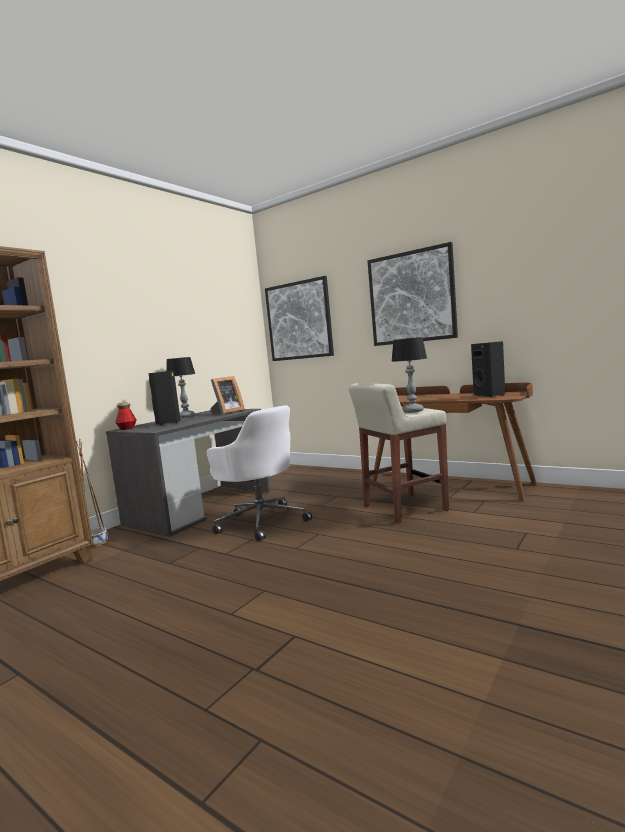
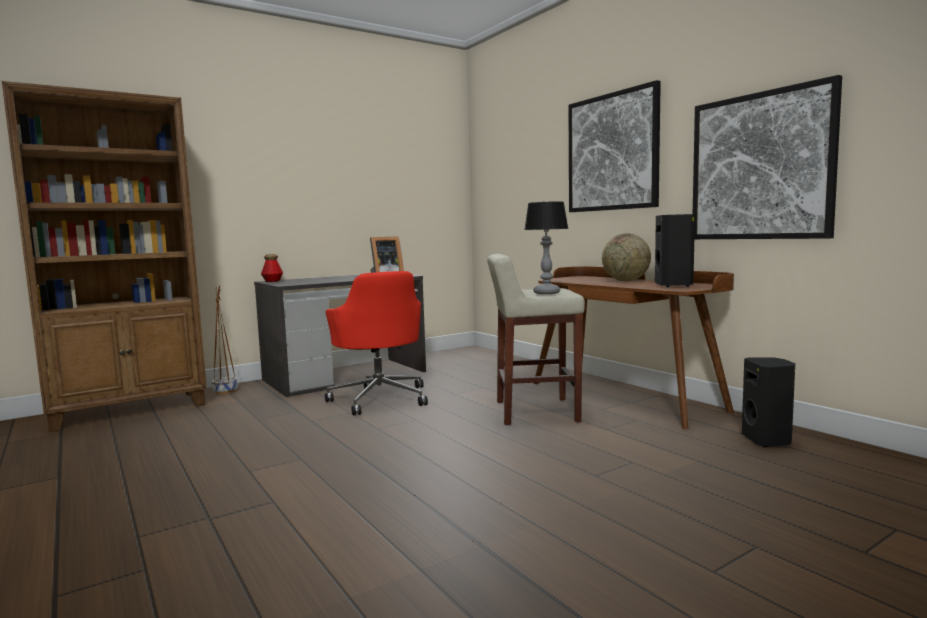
camera: 20 degrees right, 0 degrees up
(168, 423) = (314, 280): black speaker -> black speaker (768, 440)
(186, 416) = (345, 276): table lamp -> none
(261, 521) = (380, 398): white office chair -> red office chair
(299, 320) = (501, 177): picture -> picture (760, 167)
(441, 396) = (626, 281): none -> globe

